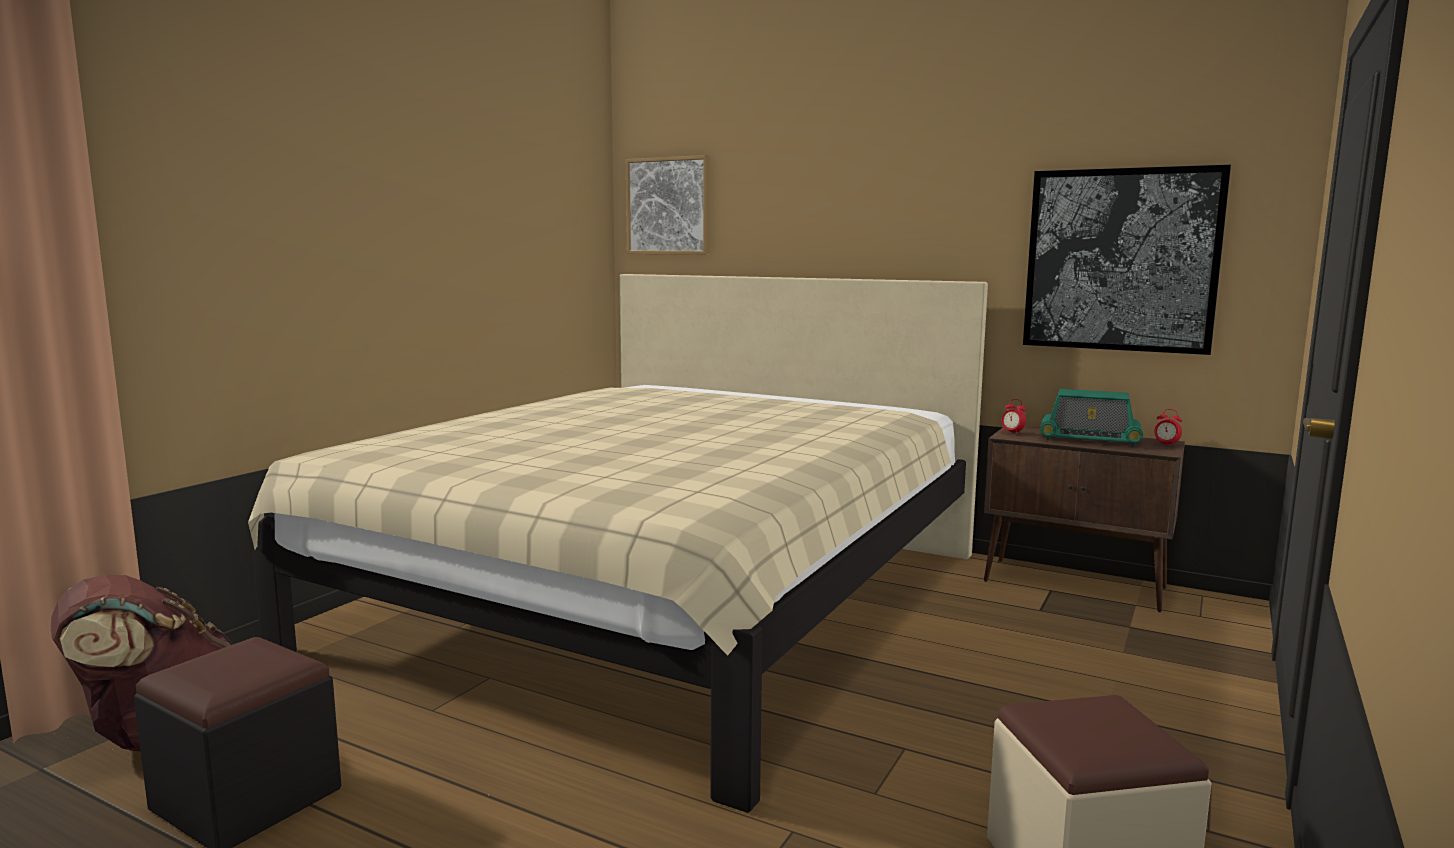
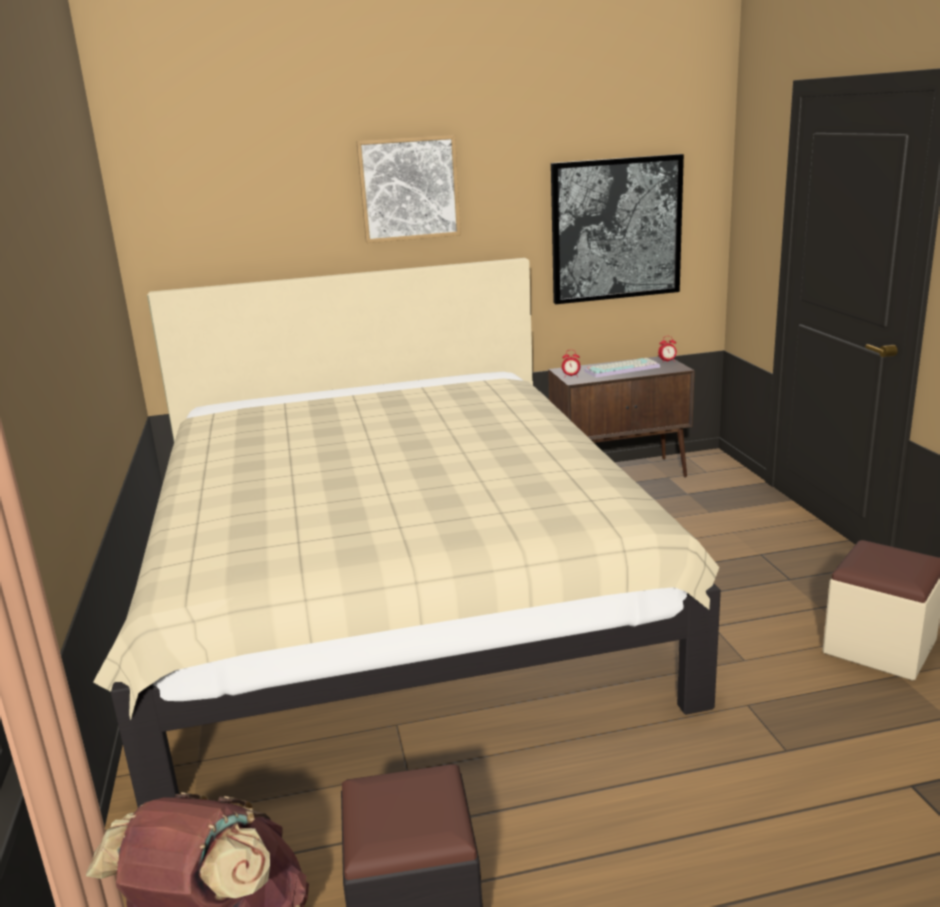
camera: 40 degrees left, 10 degrees up
(668, 206) = (188, 213): picture -> picture (409, 189)
(1089, 439) = (622, 369): radio -> keyboard

